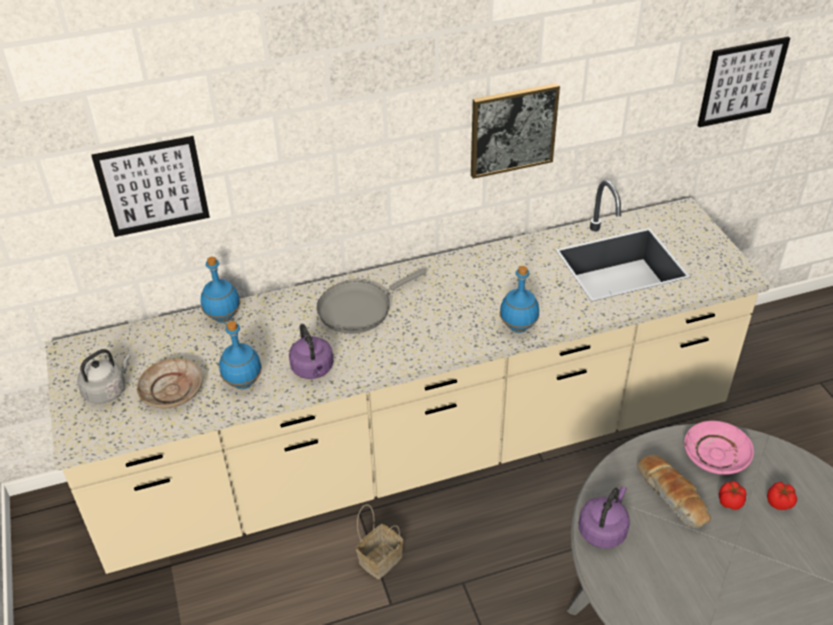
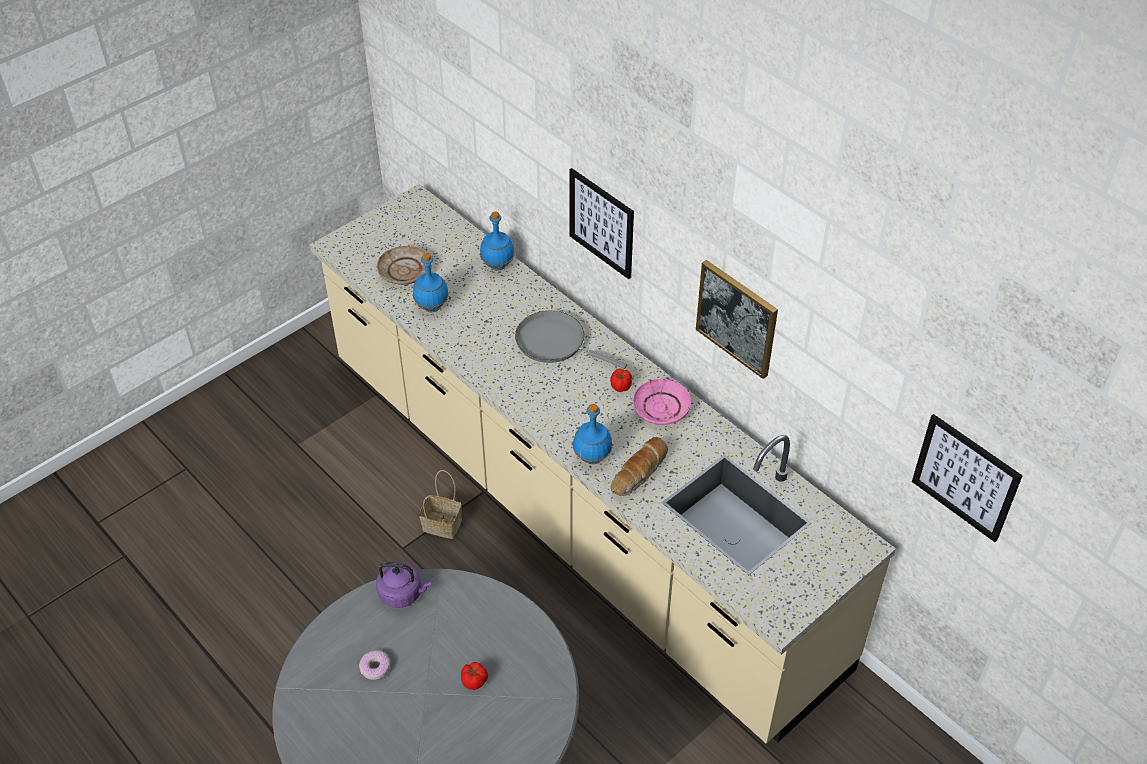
camera: 65 degrees right, 5 degrees up
(107, 390) = (387, 238): grey kettle -> none
(152, 186) = (492, 132): picture -> picture (601, 223)
(313, 370) = (467, 341): purple kettle -> none
(672, 496) = (461, 635): bread -> bread (639, 473)
(691, 580) = (375, 668): none -> donut
(716, 454) = (528, 660): pink plate -> pink plate (661, 408)
(779, 503) = (490, 721): tomato -> tomato (620, 387)

